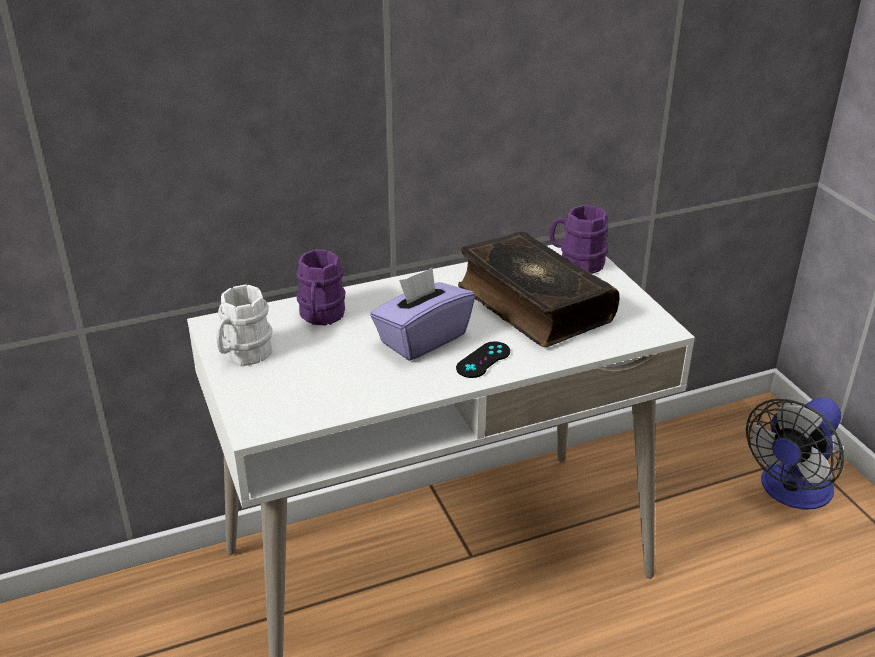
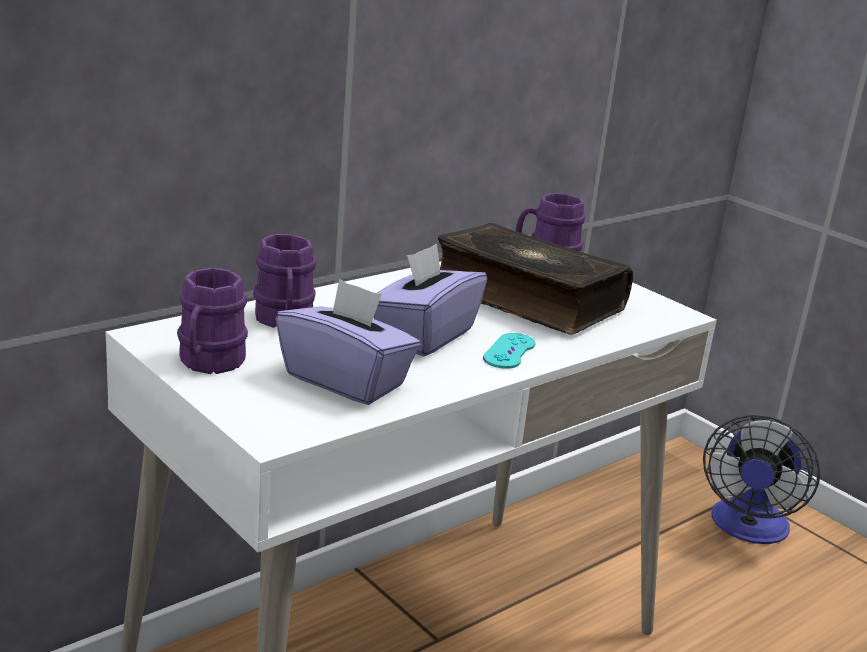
camera: 20 degrees left, 10 degrees down
(243, 355) = (208, 363): white mug -> purple mug
(335, 380) = (346, 380): none -> purple tissue box
(483, 360) = (509, 351): black game controller -> turquoise game controller

